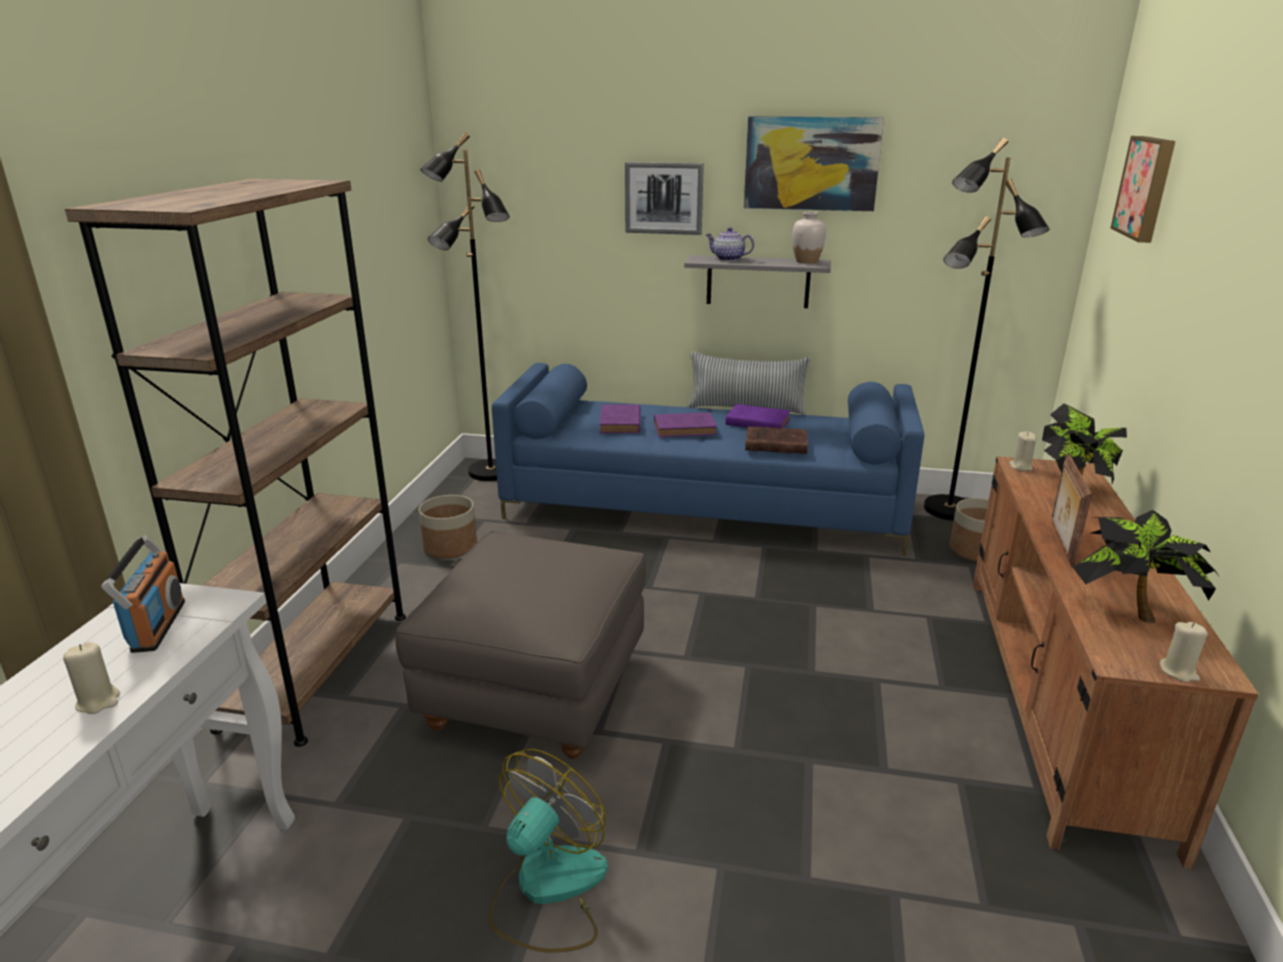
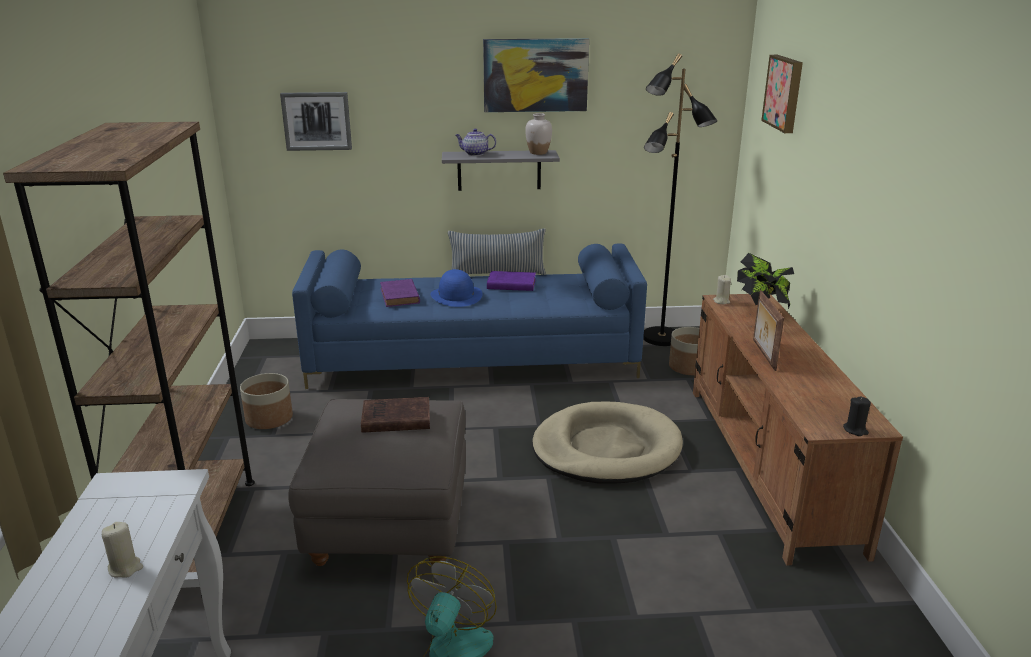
camera: 15 degrees left, 0 degrees up
(157, 626) = (134, 507): radio -> none
(490, 472) = (278, 350): black floor lamp -> none
(664, 198) = (417, 106): picture -> picture (317, 121)
(686, 429) = (456, 296): purple book -> blue hat
(774, 444) = (531, 302): brown book -> brown book (394, 419)
(835, 640) = (606, 448): none -> beige dog bed
(1130, 611) = (818, 395): potted plant -> none
(1178, 671) = (855, 430): beige candle -> black candle

